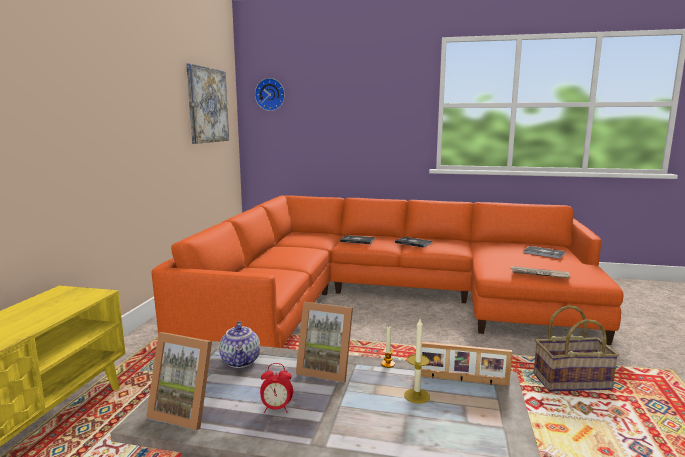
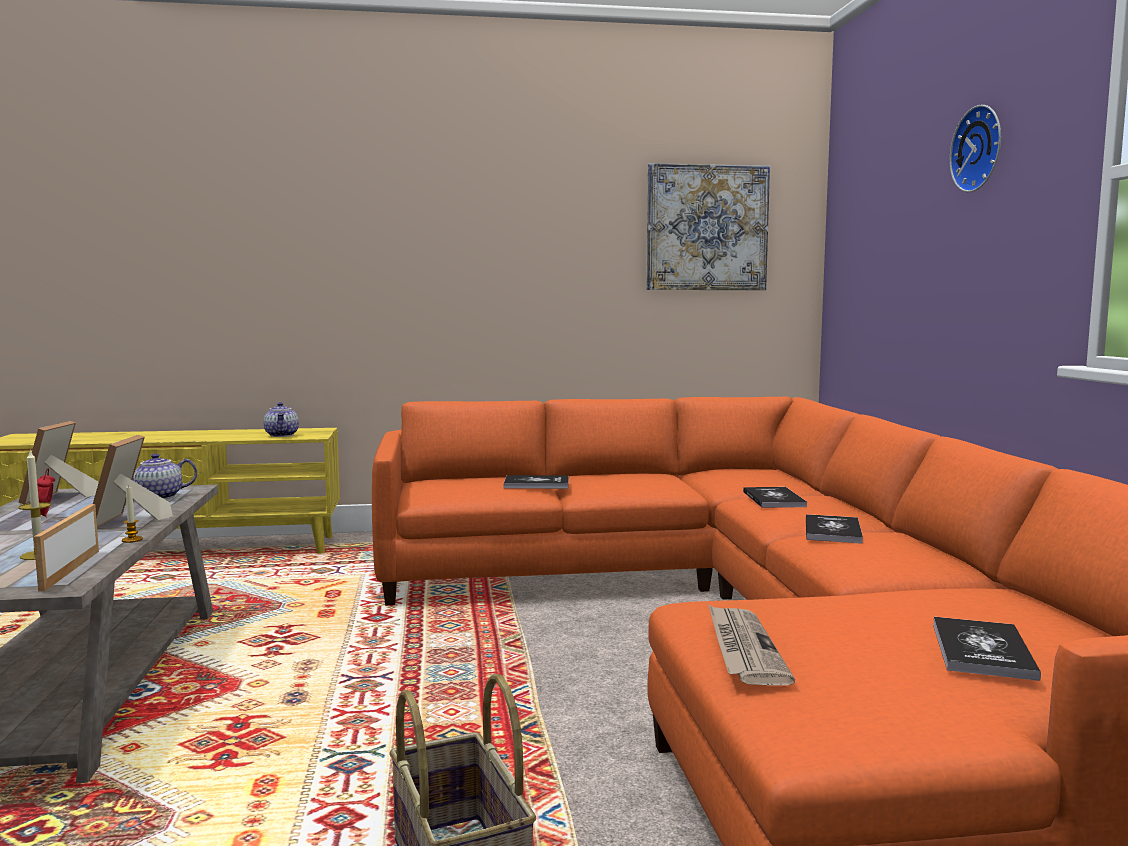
camera: 70 degrees right, 5 degrees down
(66, 303) = (282, 435): none -> teapot
(270, 94) = (855, 199): wall clock -> wall clock (981, 149)
(277, 268) = (536, 484): none -> book

